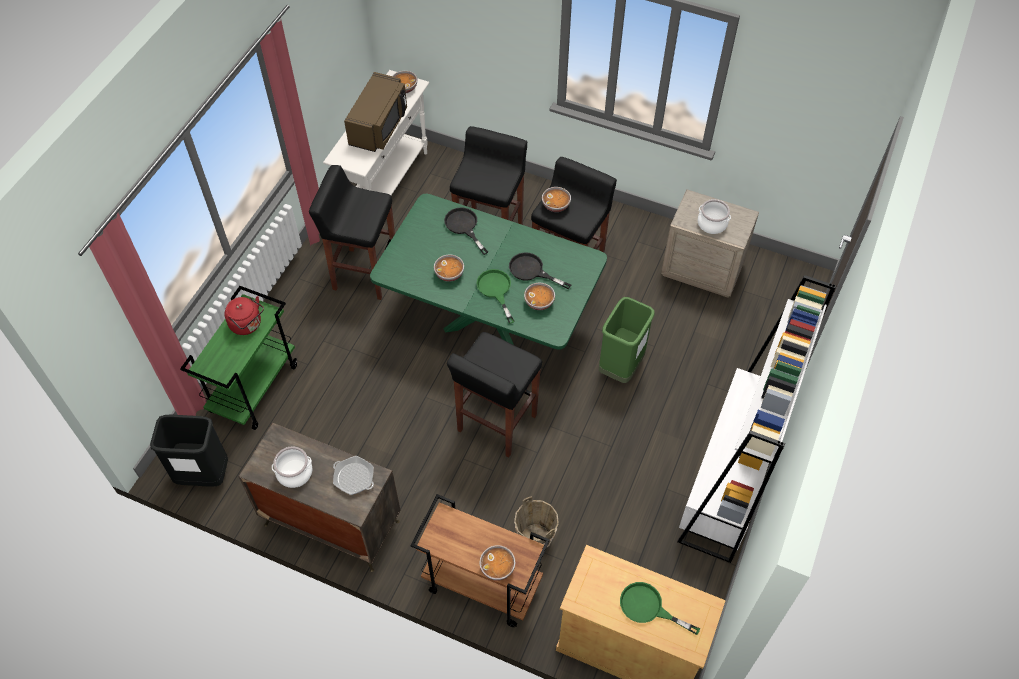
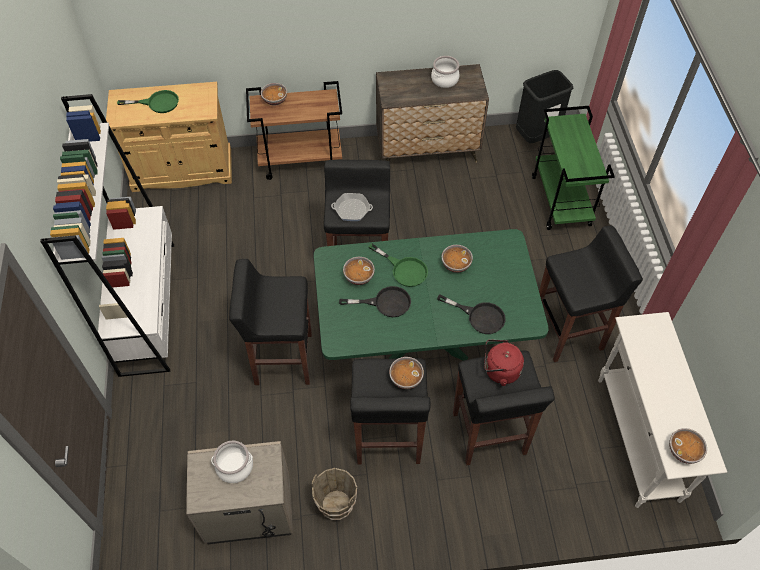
camera: 150 degrees right, 0 degrees up
(247, 325) = (579, 160): red kettle -> red kettle (499, 371)
(354, 478) = (403, 93): frying pan -> frying pan (352, 209)
(379, 126) = (658, 382): brown microwave -> none
(535, 539) = (281, 201): brown bucket -> brown bucket (336, 505)
(621, 367) = (282, 359): green trash can -> black stool

